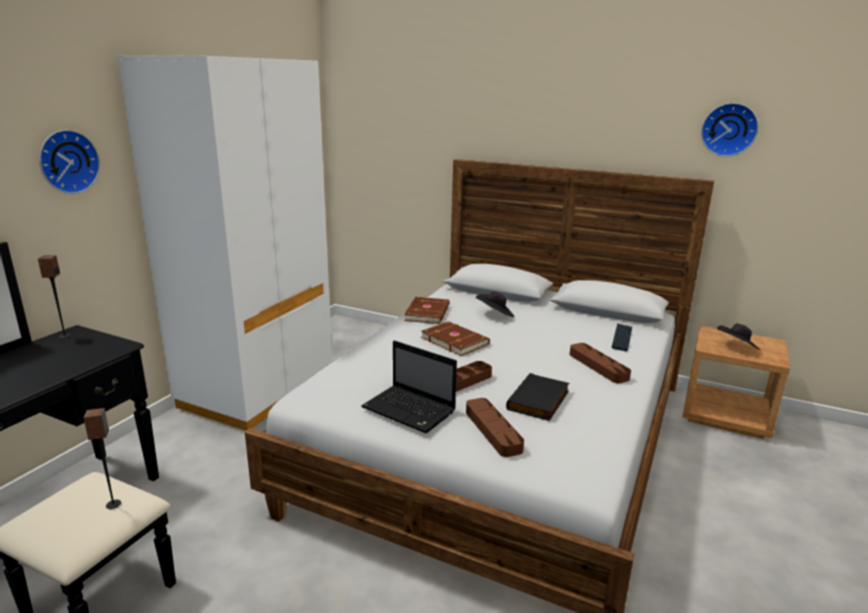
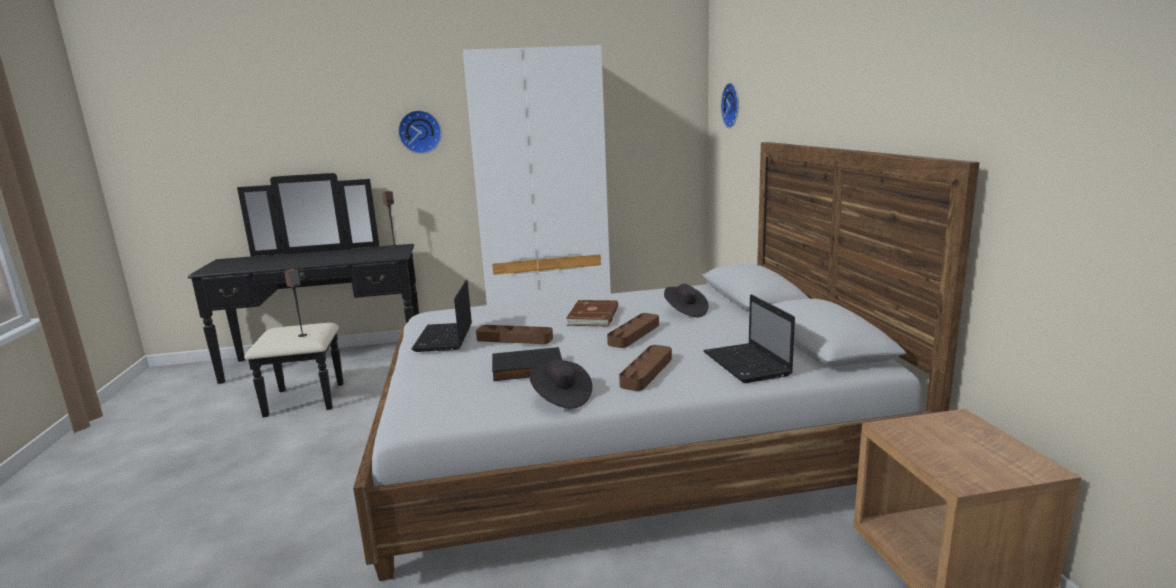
camera: 55 degrees right, 5 degrees down
(428, 313) = (636, 295): brown book -> none
(493, 430) = (449, 368): brown tray -> brown tray (634, 334)
(622, 338) = (748, 365): keyboard -> laptop
(729, 129) = (1005, 74): wall clock -> wall clock (733, 105)
(736, 347) = (941, 445): black hat -> black hat (561, 397)

